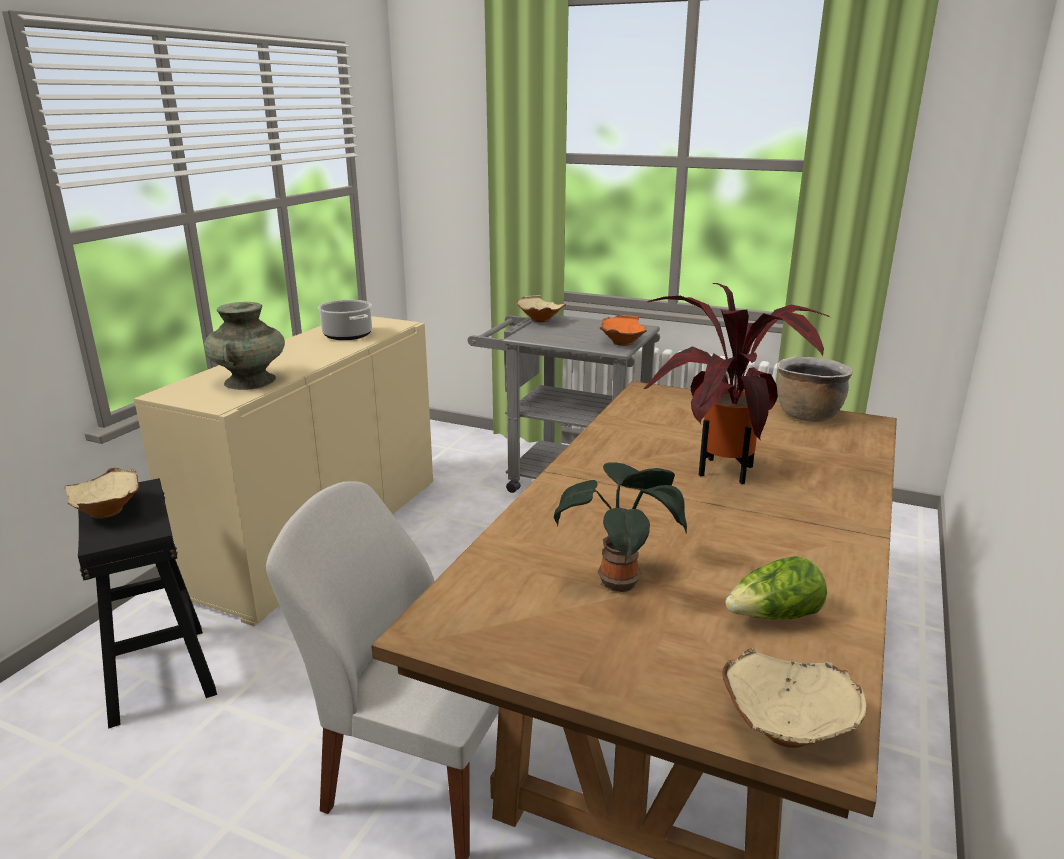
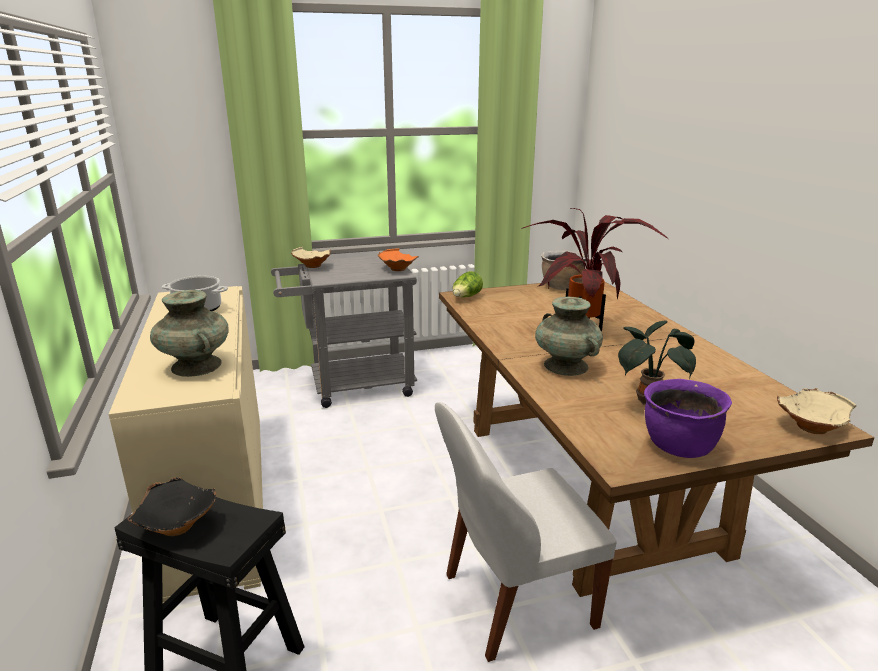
camera: 40 degrees left, 0 degrees up
(109, 511) = (179, 524): beige bowl -> black bowl
(534, 648) = (678, 447): none -> purple cooking pot
(603, 506) = (566, 366): none -> turquoise vase
(774, 616) = (726, 386): lettuce -> lettuce (466, 297)

